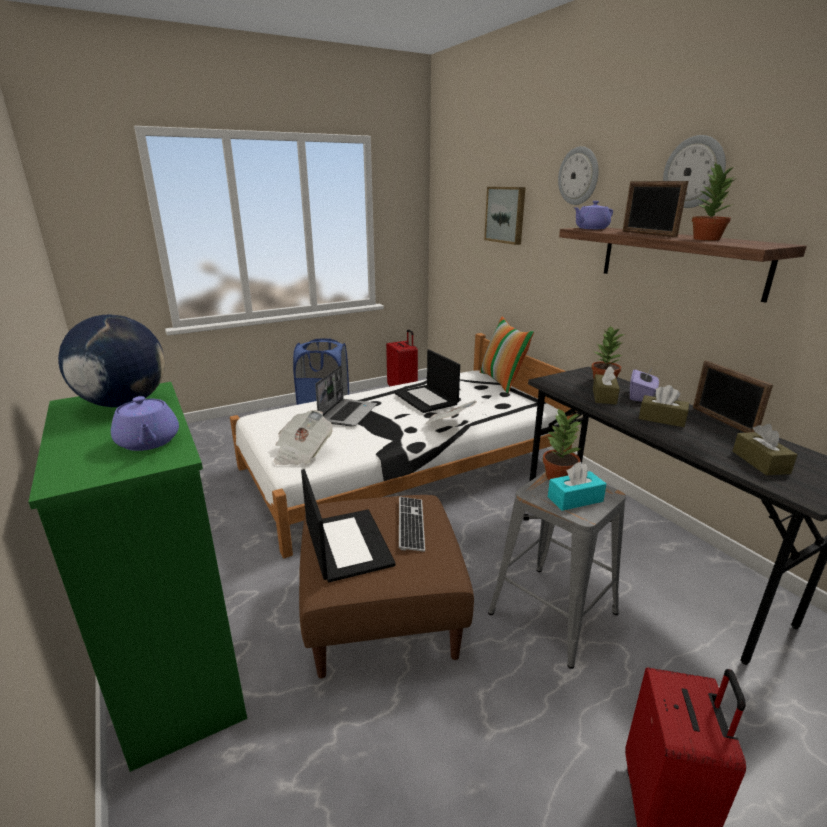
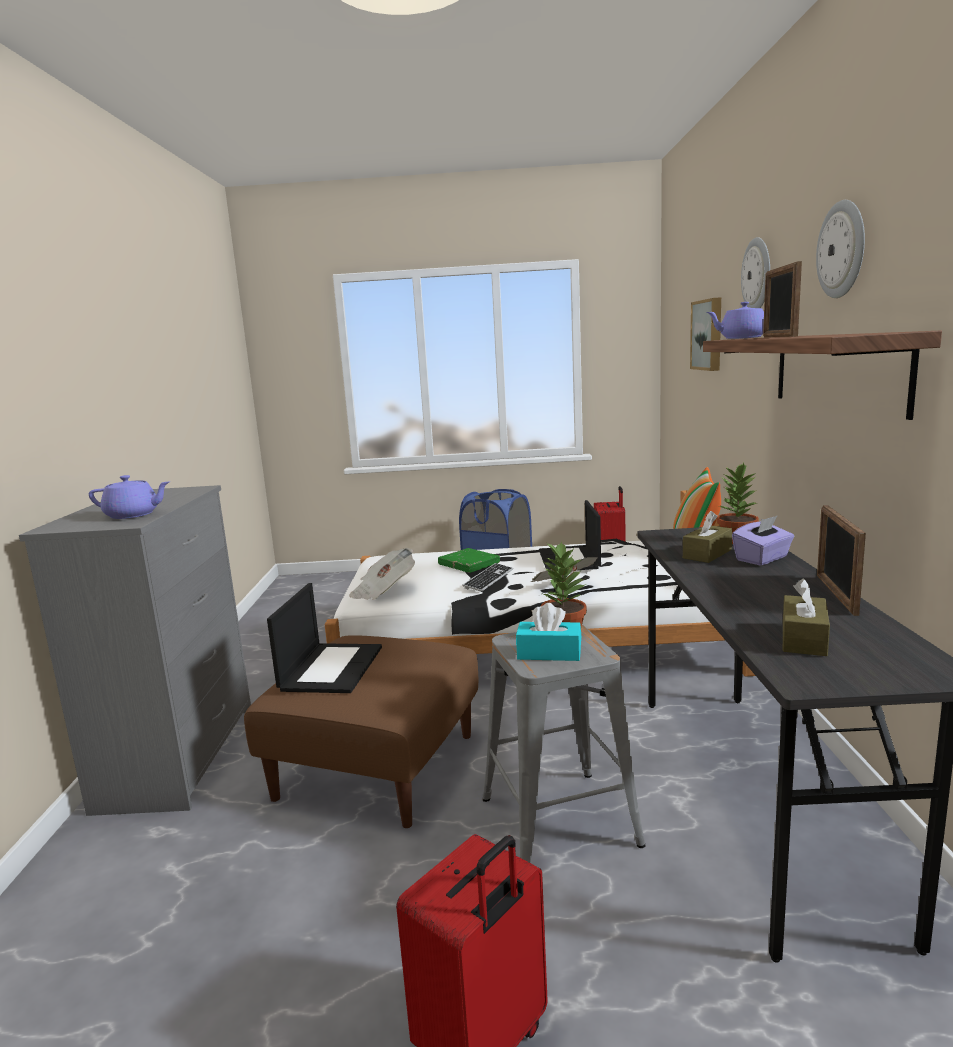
camera: 30 degrees right, 10 degrees down
(124, 403) = (164, 494): globe -> none
(148, 442) = (133, 515): purple teapot -> purple teapot turned 90 degrees counterclockwise
(179, 664) = (181, 755): green dresser -> grey dresser
(348, 413) = (469, 564): laptop -> green book
(411, 524) = (408, 665): keyboard -> keyboard (489, 579)
(661, 419) = (744, 582): brown tissue box -> none
(705, 239) = (826, 335): potted plant -> none

